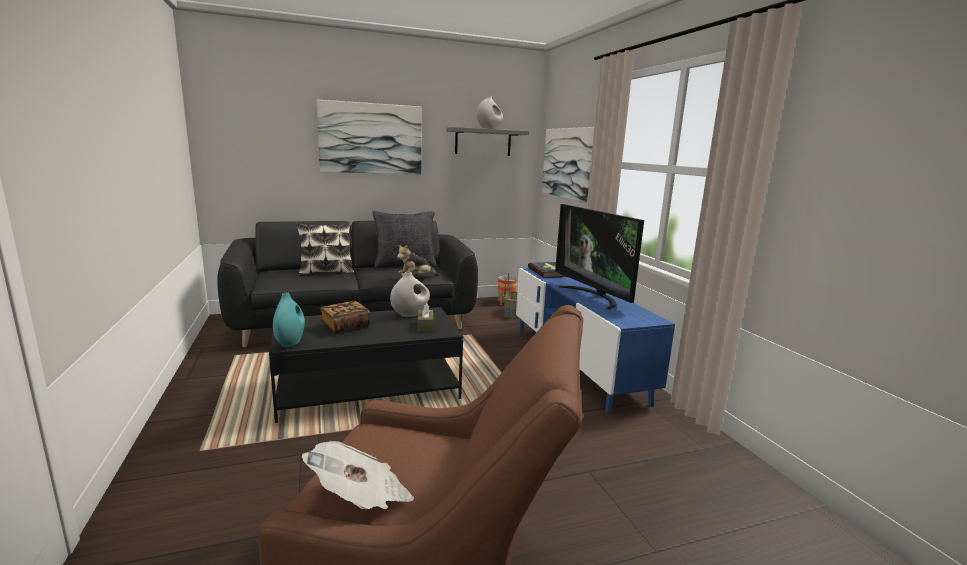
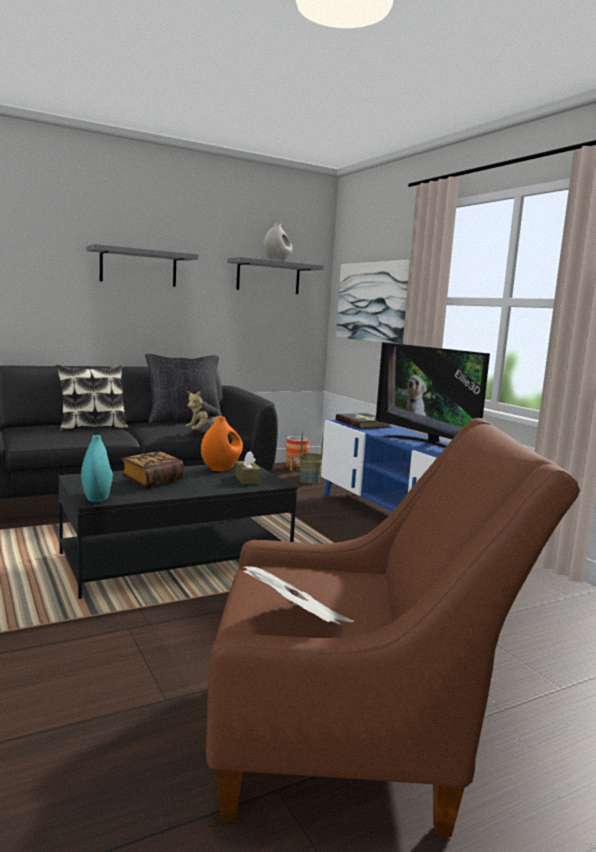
camera: 10 degrees left, 5 degrees down
(371, 138) = (138, 267): picture -> grey shelf
(410, 314) = (221, 468): white vase -> orange vase

